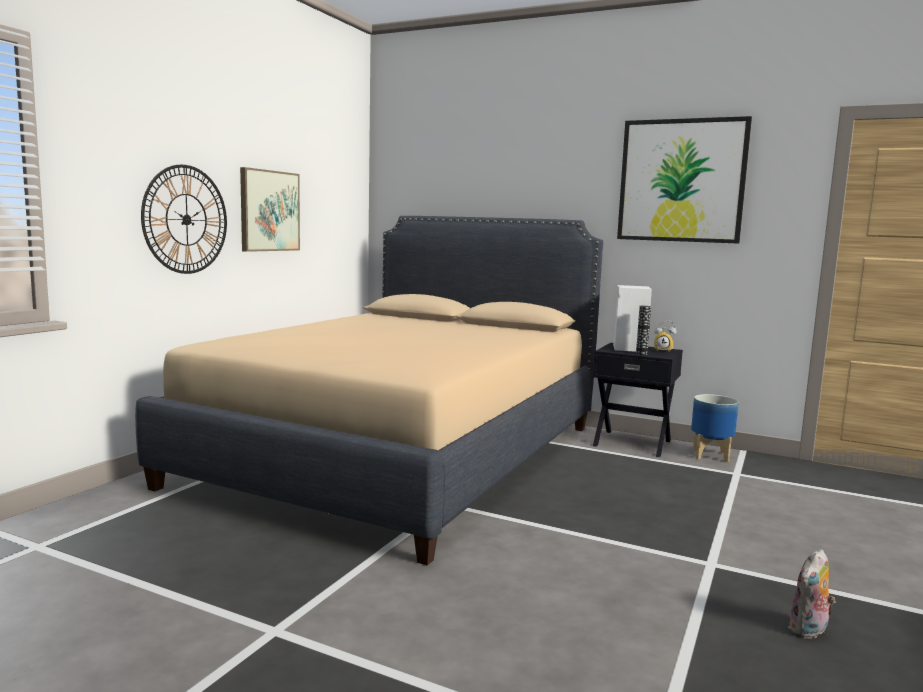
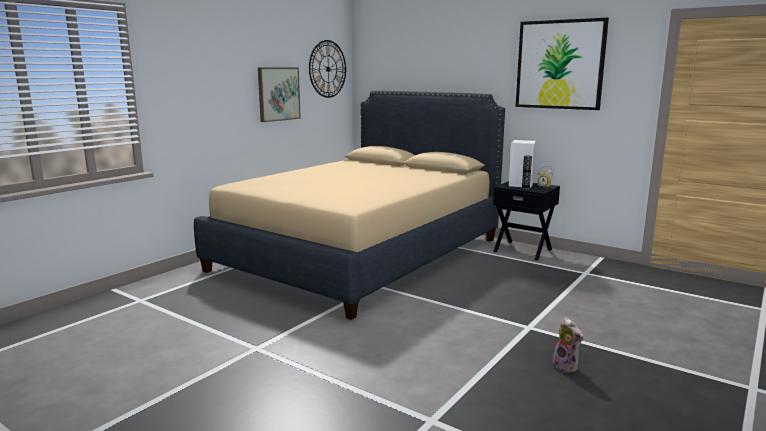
camera: 10 degrees right, 5 degrees up
(186, 219) = (223, 105): wall clock -> wall clock (328, 69)
(711, 455) = (575, 260): planter -> none
(809, 631) = (567, 366): plush toy -> plush toy turned 90 degrees counterclockwise

